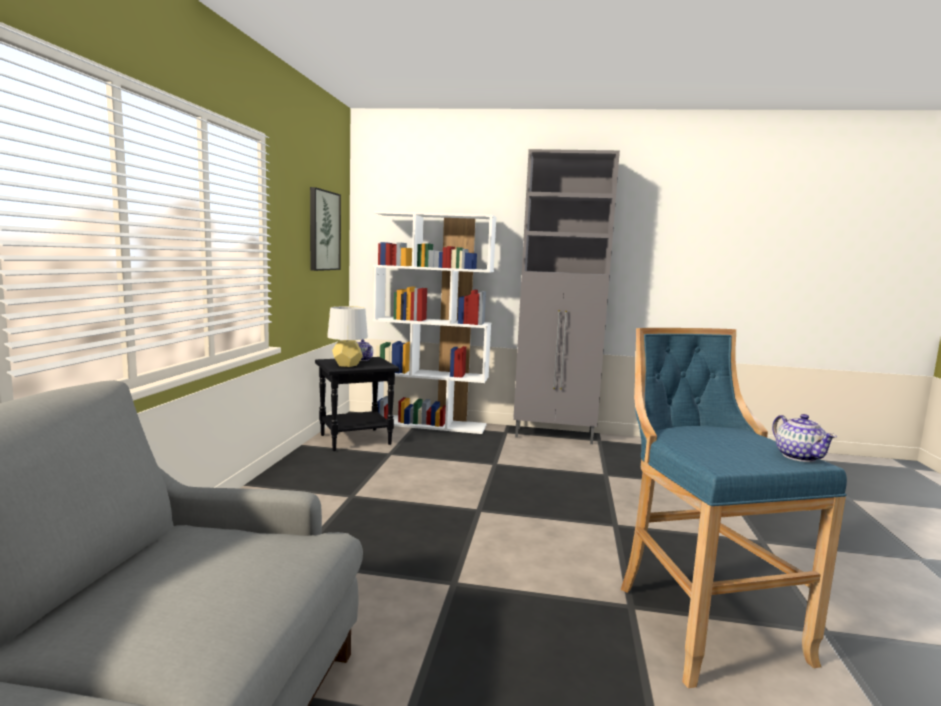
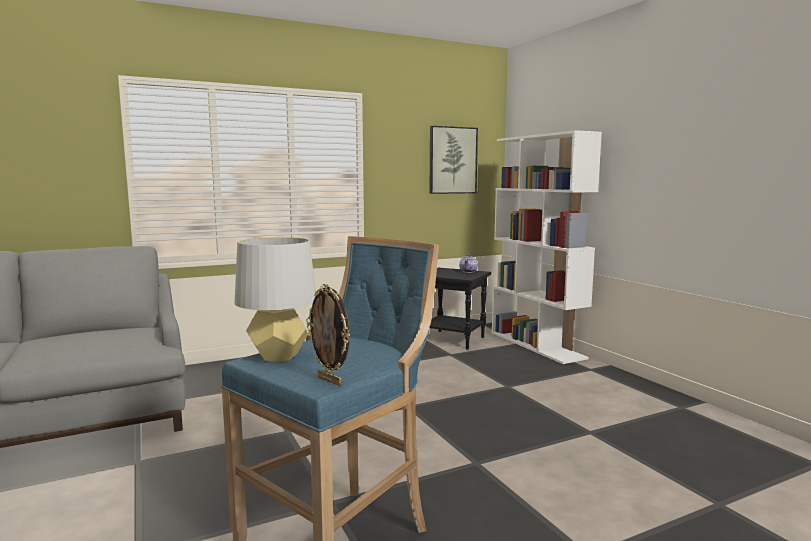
camera: 55 degrees right, 0 degrees up
(347, 365) = (441, 273): grey table lamp -> grey table lamp (278, 356)
(555, 436) = (636, 387): grey cabinet -> none
(799, 456) = (330, 380): teapot -> picture frame

